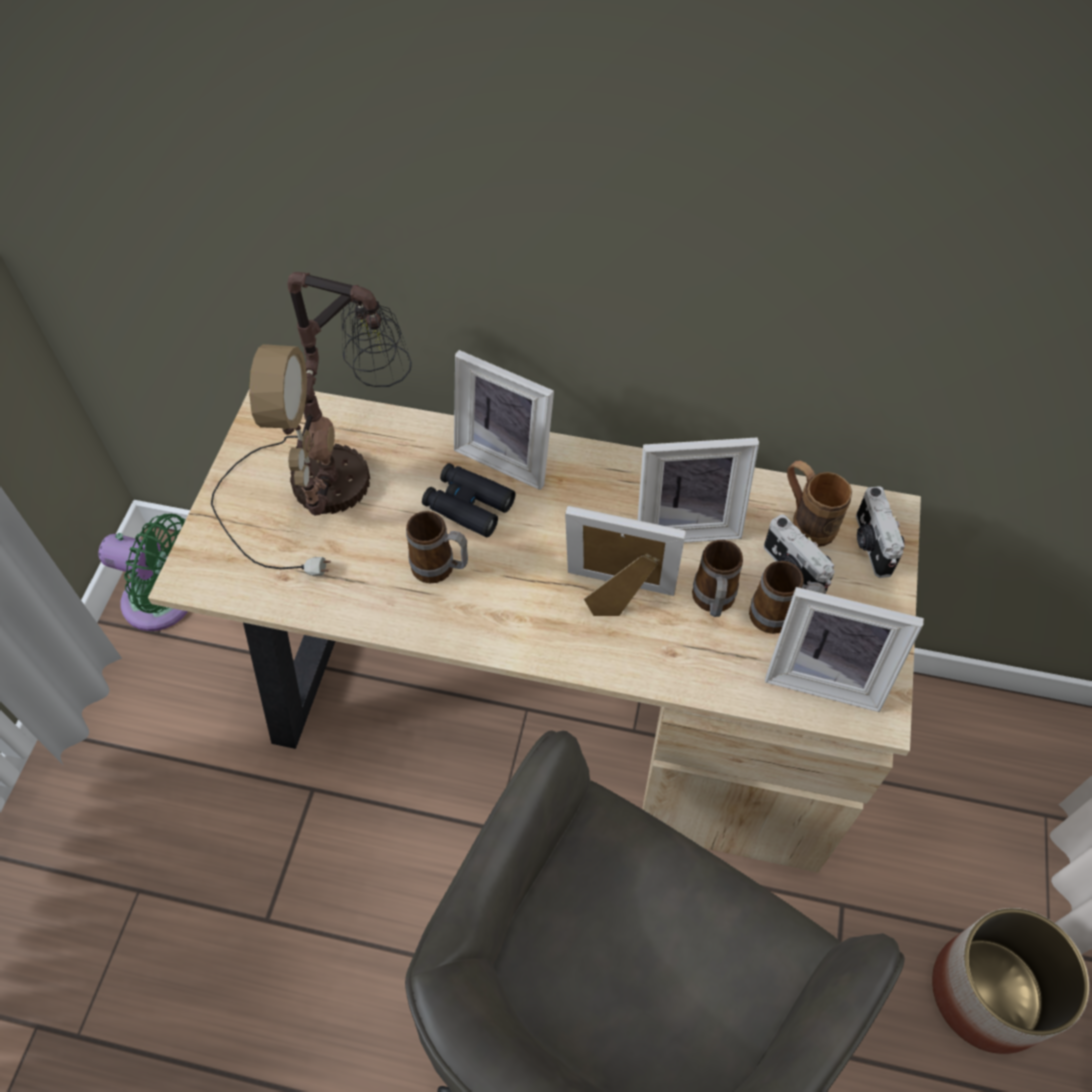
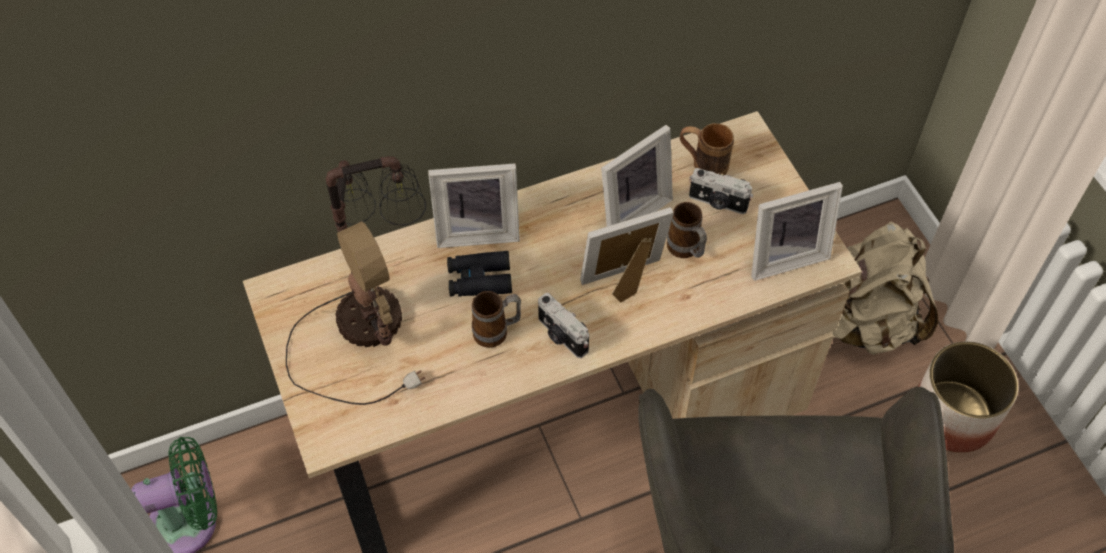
camera: 35 degrees left, 0 degrees up
(780, 618) = (733, 237): mug -> none
(870, 544) = (751, 159): camera -> camera (561, 336)
(958, 821) = (867, 322): none -> beige backpack

